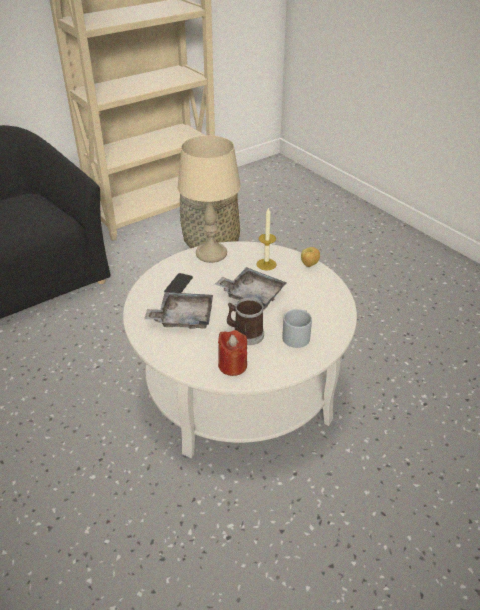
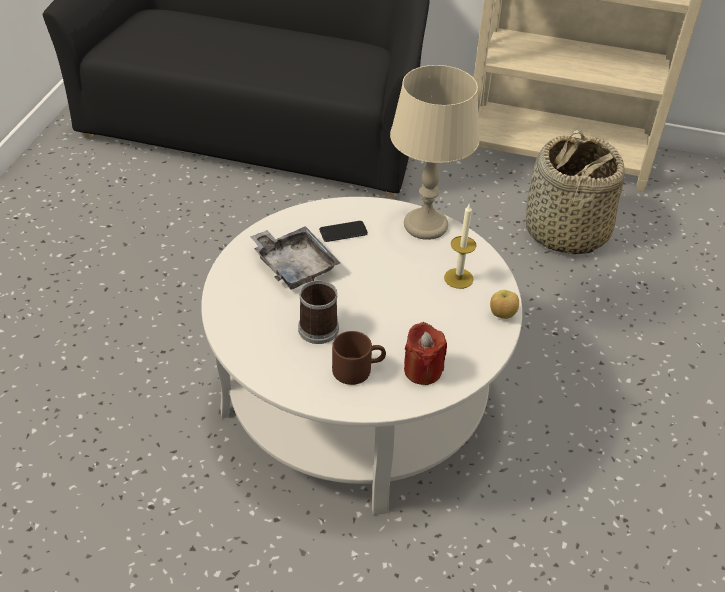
camera: 50 degrees right, 5 degrees up
(232, 365) = (258, 342): red candle -> red candle (422, 370)
(252, 295) = (388, 296): grey tray -> none
(297, 335) = (358, 368): grey mug -> brown mug

